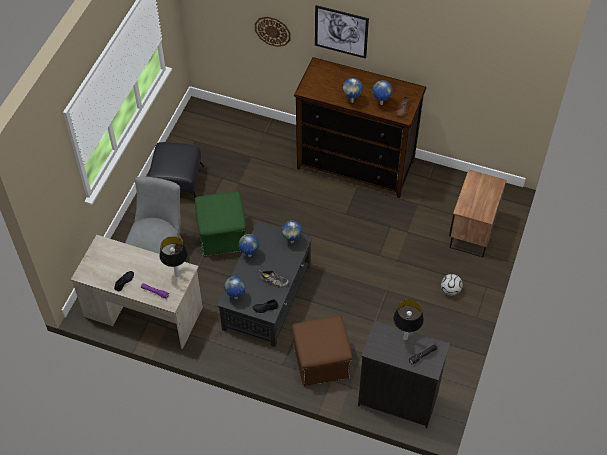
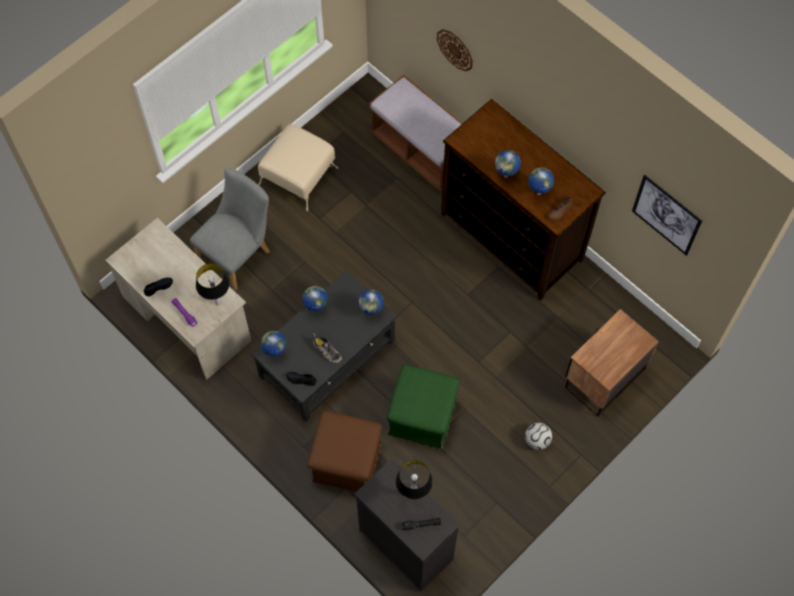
camera: 25 degrees right, 10 degrees up
(177, 182) = (299, 176): black ottoman -> beige ottoman
(222, 236) = (315, 264): green ottoman -> green ottoman (422, 417)
(259, 132) = (421, 150): none -> brown bench
(341, 31) = (525, 87): picture -> picture (666, 215)

